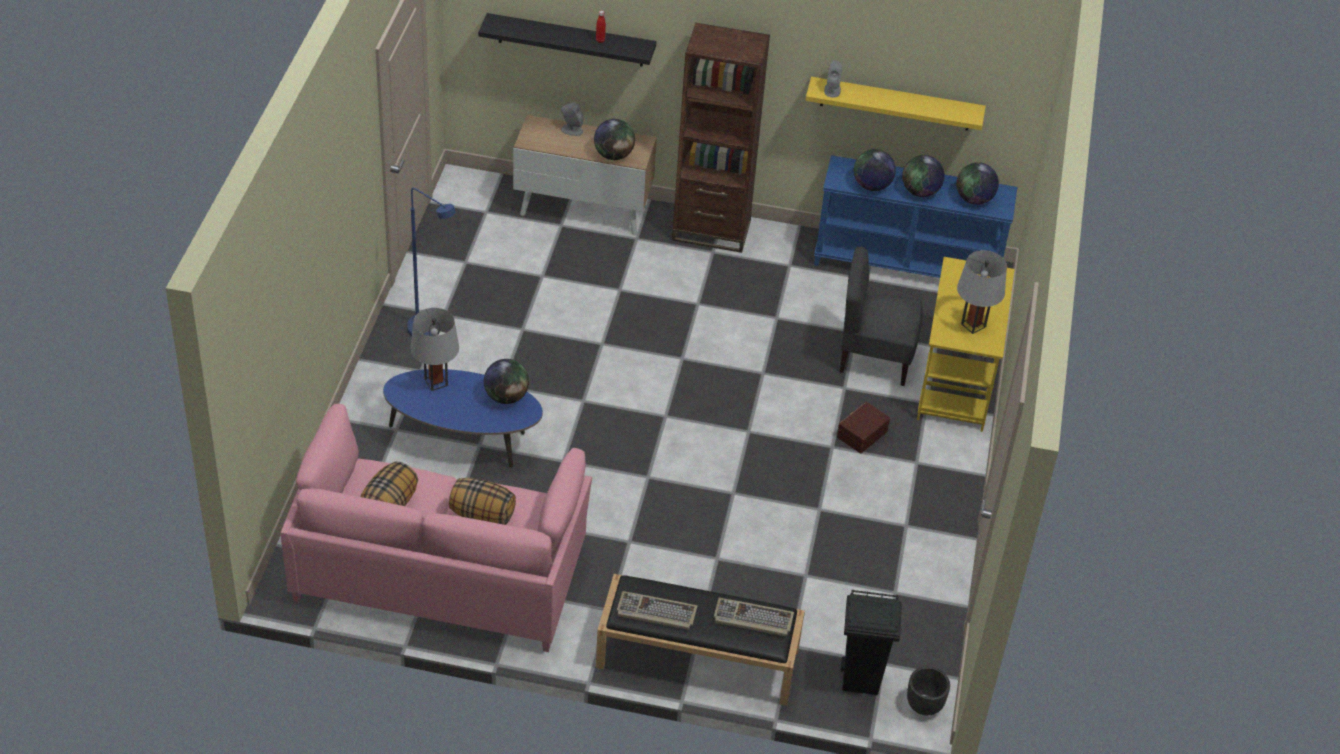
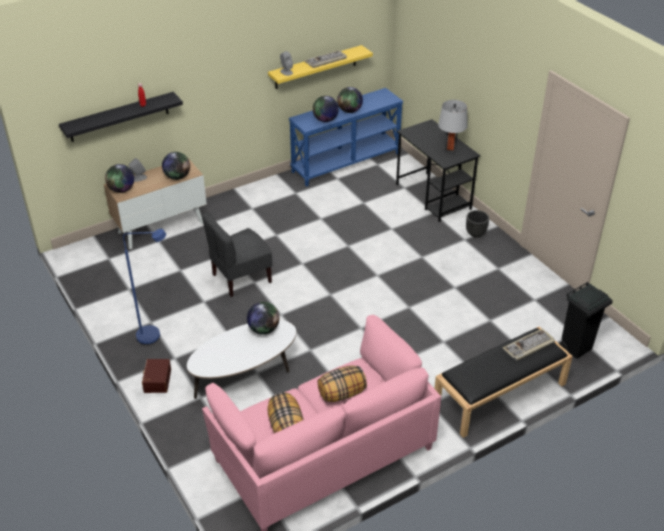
camera: 40 degrees left, 5 degrees down
(436, 382) = (215, 348): grey table lamp -> none
(463, 440) = (245, 376): blue coffee table -> white coffee table
(655, 613) = (485, 377): keyboard -> keyboard (326, 60)
(711, 230) = (238, 200): brown bookcase -> none
(861, 433) = (425, 243): brown storage box -> brown storage box (156, 380)
(874, 358) = (386, 208): grey chair -> grey chair (241, 278)
(925, 706) = (614, 338): black planter -> black planter (476, 233)
(956, 383) = (433, 197): yellow desk -> black desk
(974, 199) = (376, 101): globe -> globe (122, 190)

